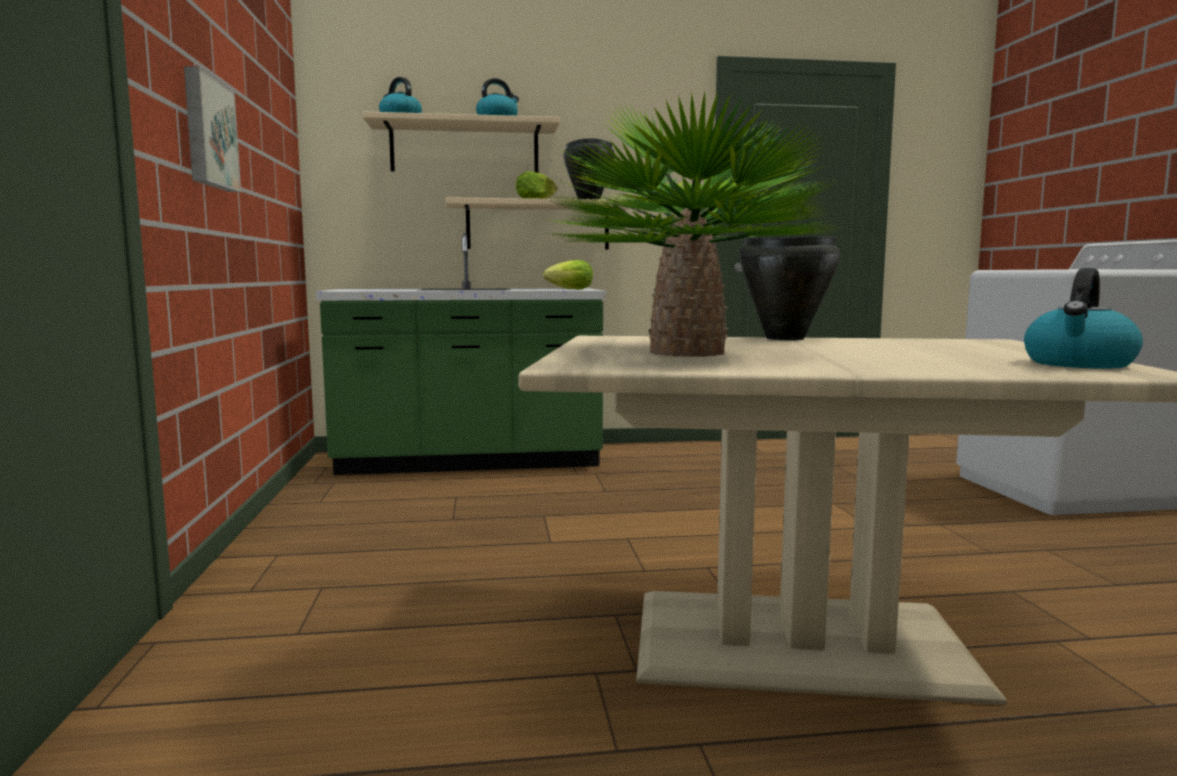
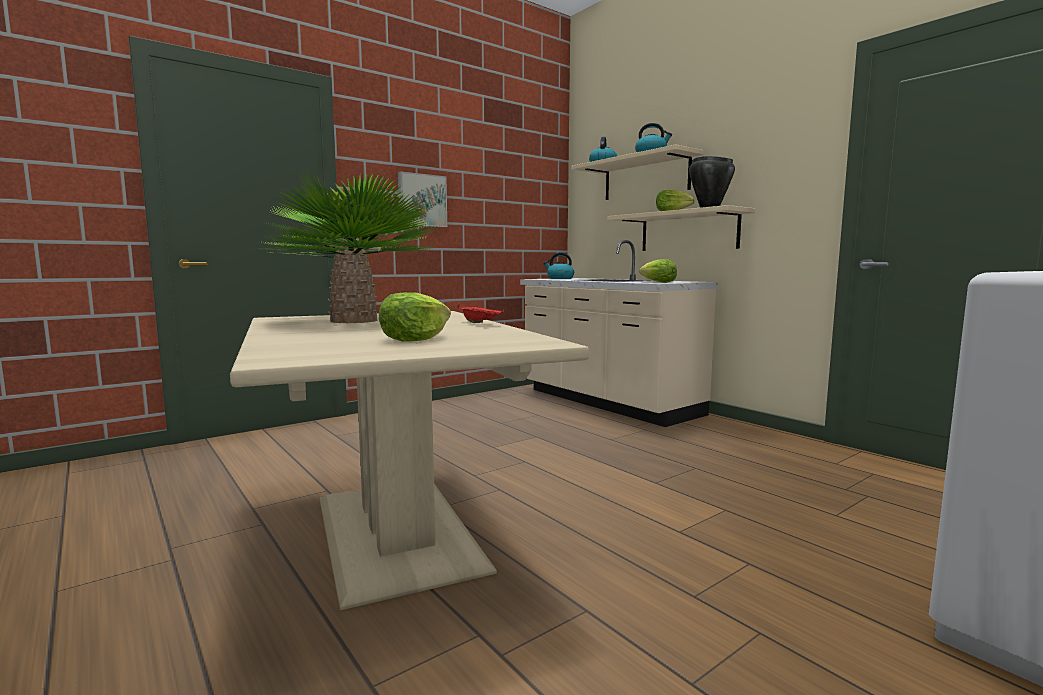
camera: 60 degrees right, 0 degrees up
(470, 462) = (607, 402): green counter -> beige counter
(784, 338) = (480, 323): black cooking pot -> red tray
(952, 351) = (415, 339): none -> lettuce
(1079, 364) = (336, 352): kettle -> kettle (560, 278)

